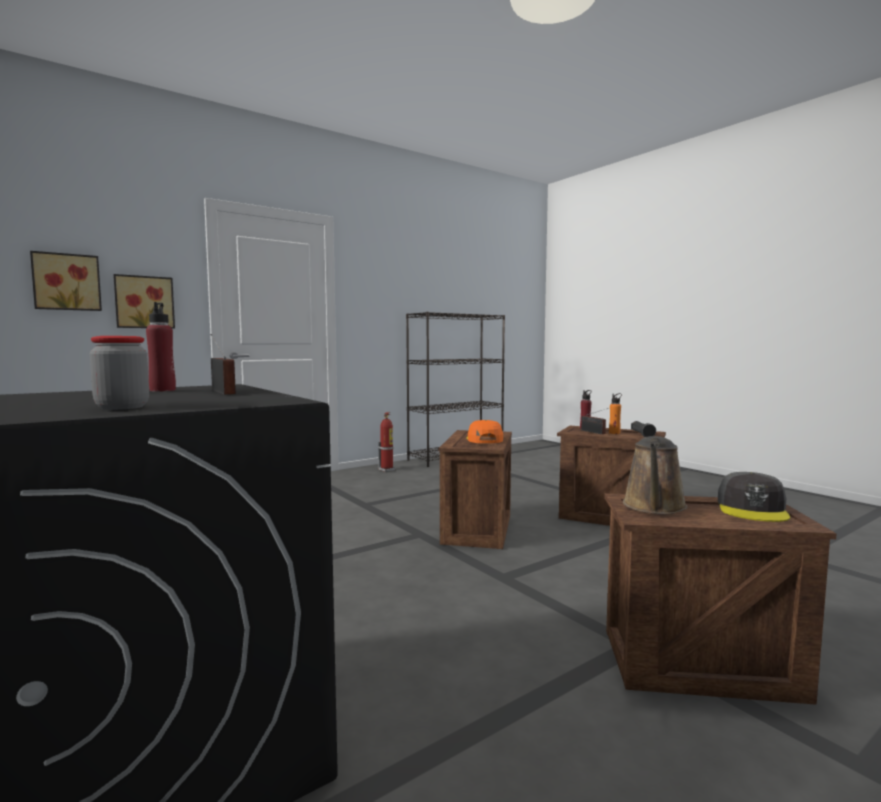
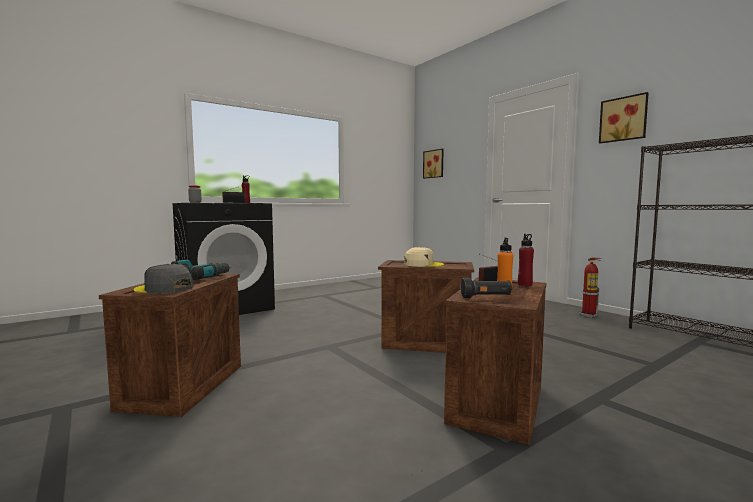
camera: 90 degrees right, 0 degrees up
(144, 302) = (459, 170): picture -> picture (623, 119)
(484, 439) = (423, 264): orange cap -> beige cap
(654, 507) = (199, 277): brown watering can -> power drill

